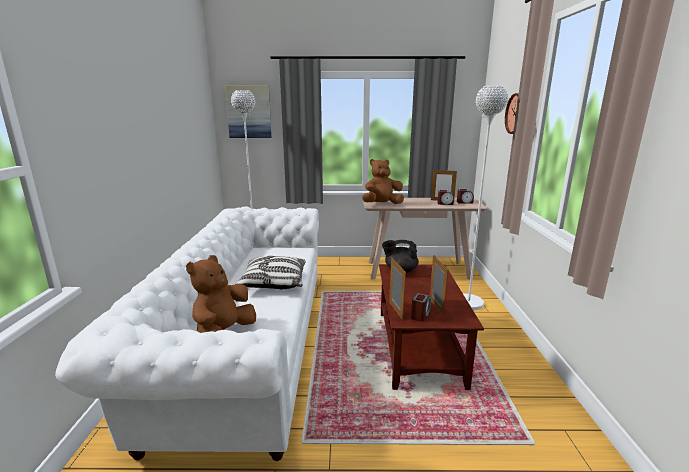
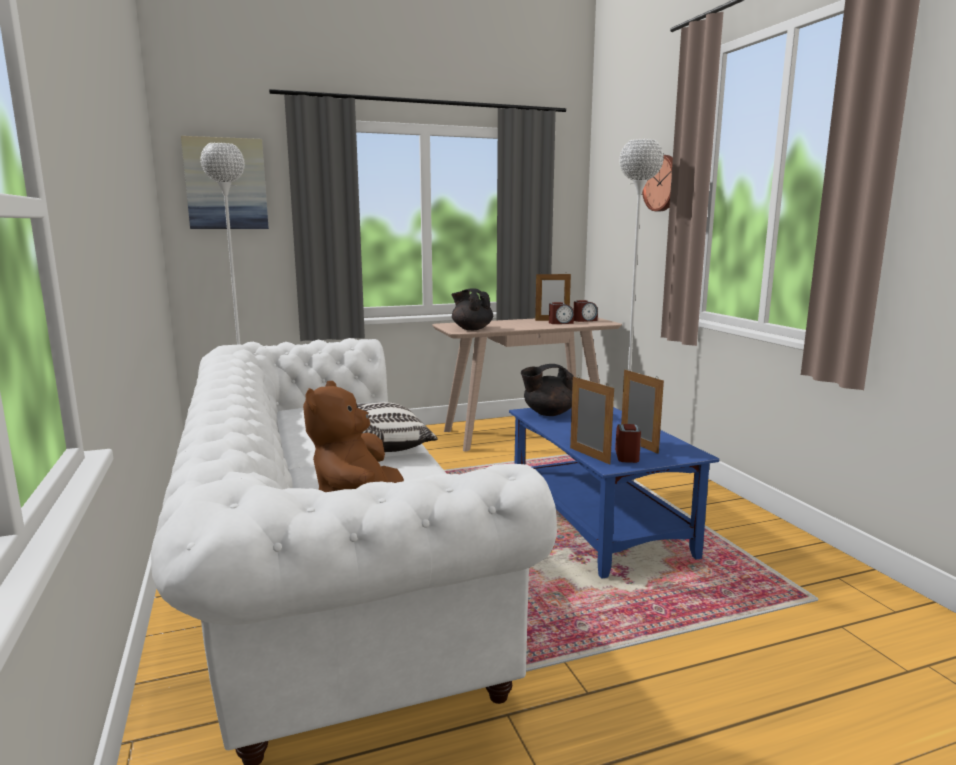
camera: 20 degrees left, 5 degrees down
(382, 204) = (471, 329): brown plush toy -> black teapot
(418, 346) = (596, 522): brown coffee table -> blue coffee table

